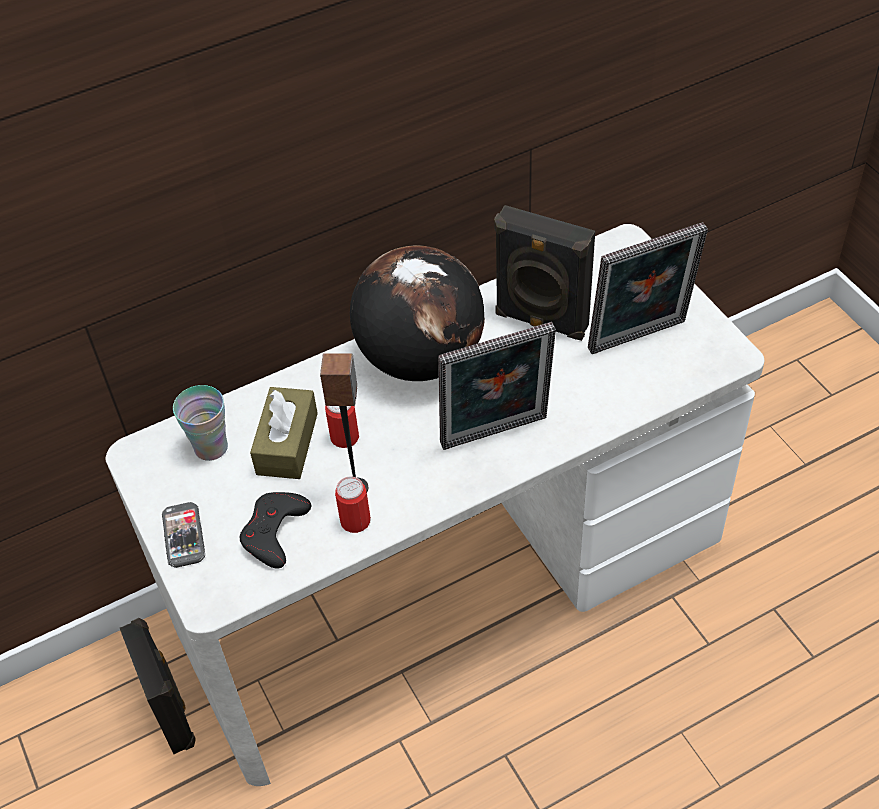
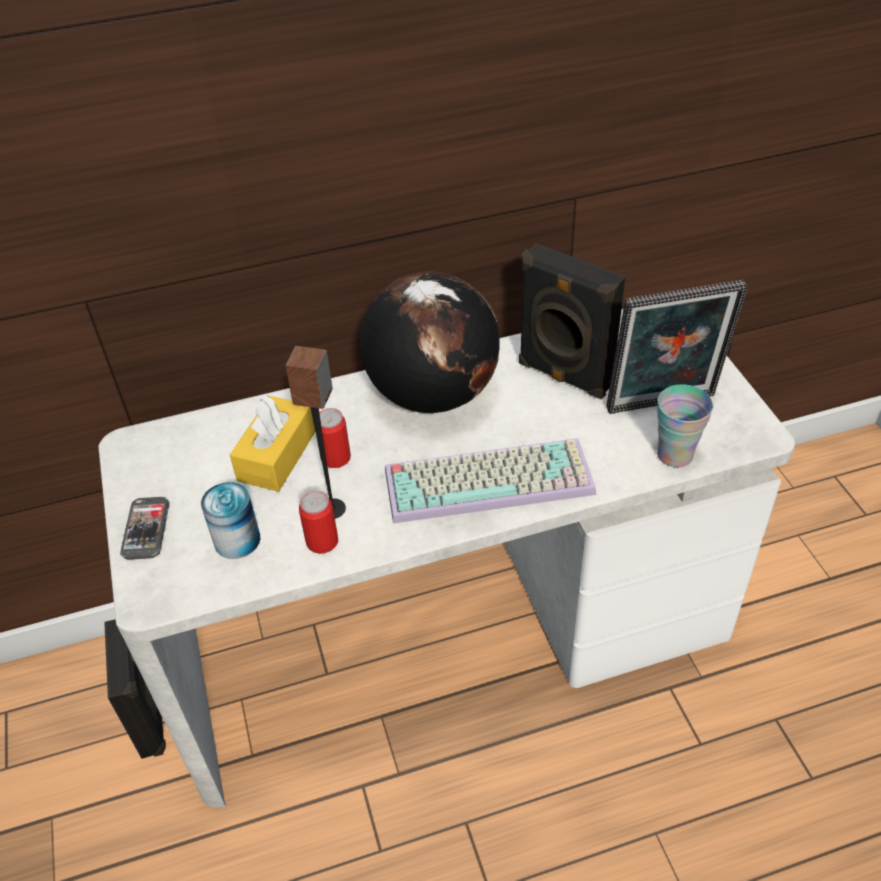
camera: 10 degrees right, 5 degrees down
(211, 447) = (202, 449): cup -> cup (675, 455)
(274, 532) = (237, 540): black game controller -> can
(287, 443) = (277, 456): brown tissue box -> yellow tissue box
(496, 435) = (490, 479): picture frame -> keyboard

